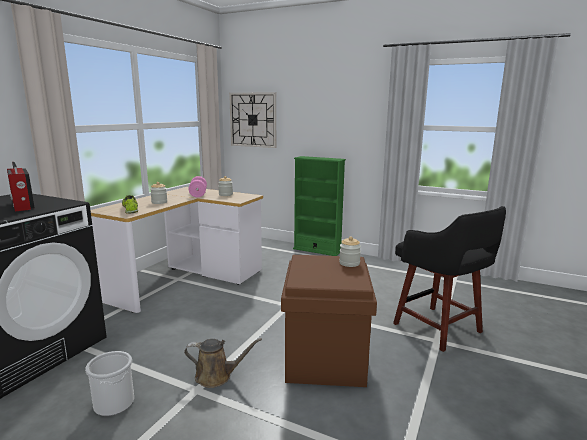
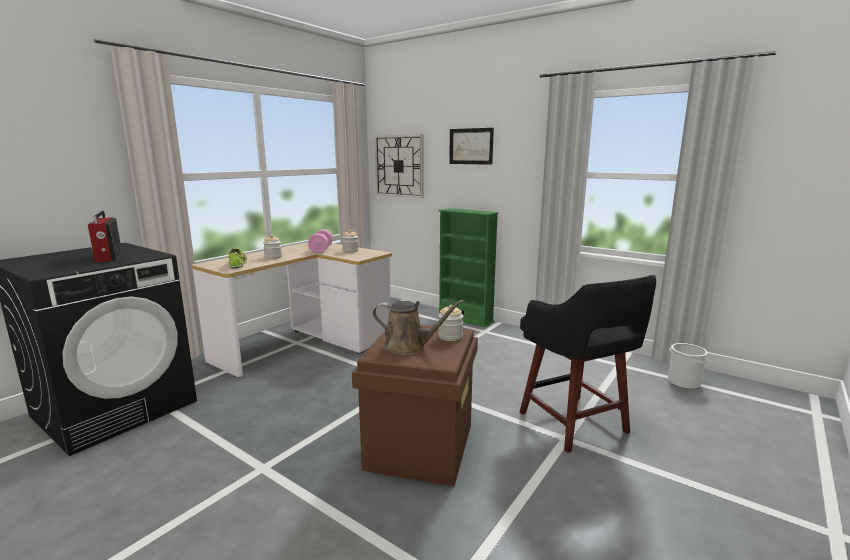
camera: 10 degrees right, 0 degrees up
(113, 403) = (173, 473): bucket -> bucket (683, 382)
(217, 376) = (291, 455): brown watering can -> brown watering can (409, 347)
(320, 103) = (471, 146): none -> picture

